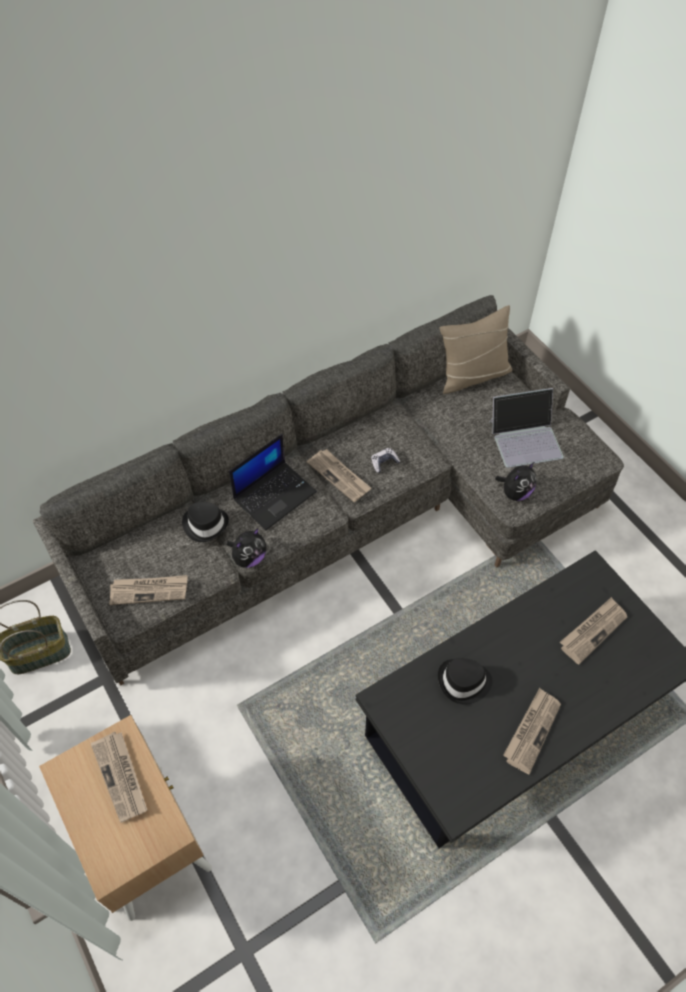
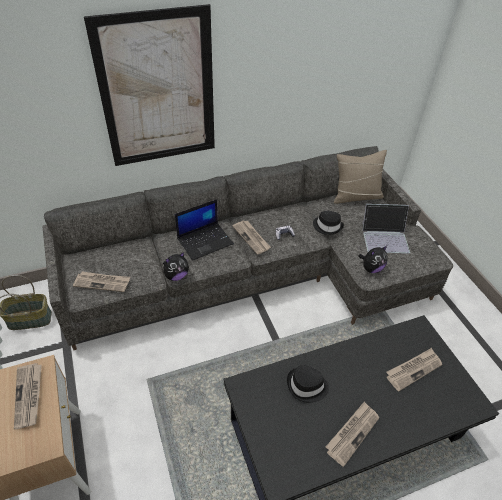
camera: 10 degrees right, 10 degrees down
(179, 307) = (158, 91): none -> picture
(205, 524) = (154, 250): black hat -> black hat (327, 226)

